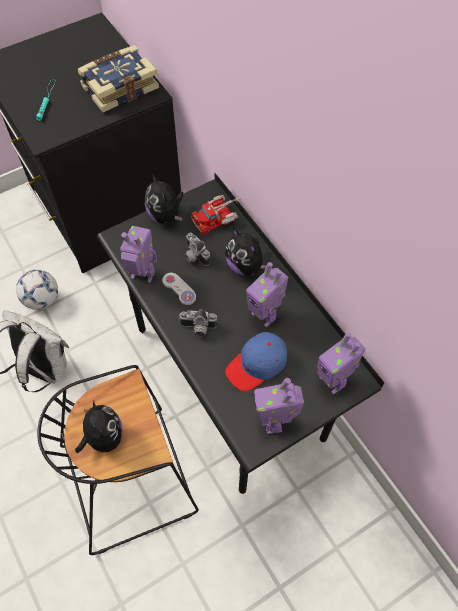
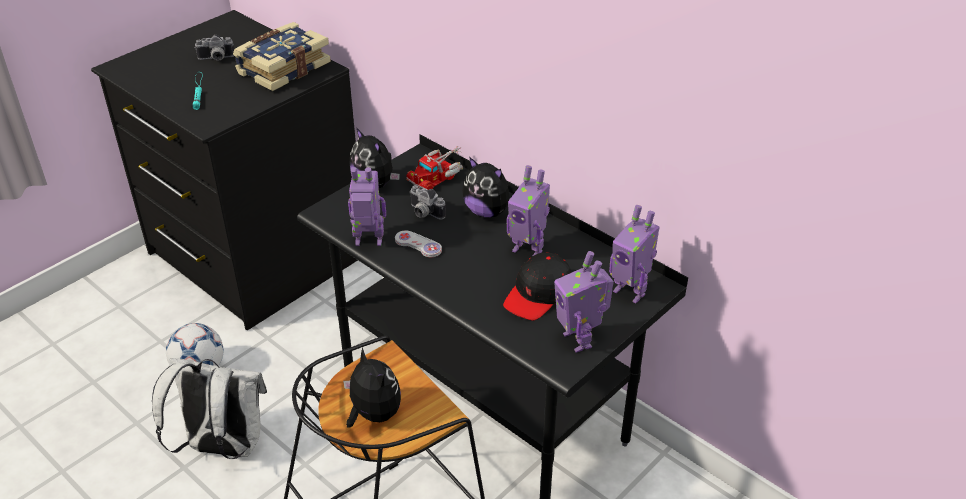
camera: 15 degrees left, 20 degrees down
(198, 328) = (455, 275): camera -> camera (216, 59)
(257, 364) = (538, 294): blue cap -> black cap

